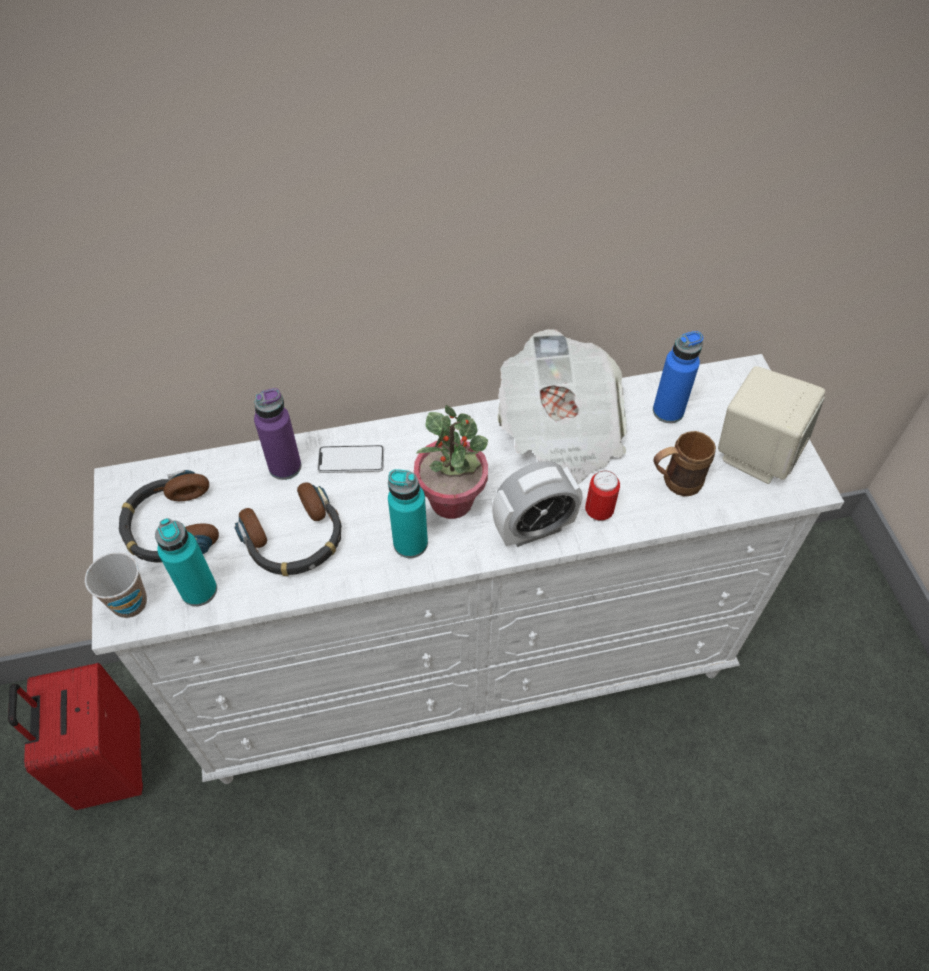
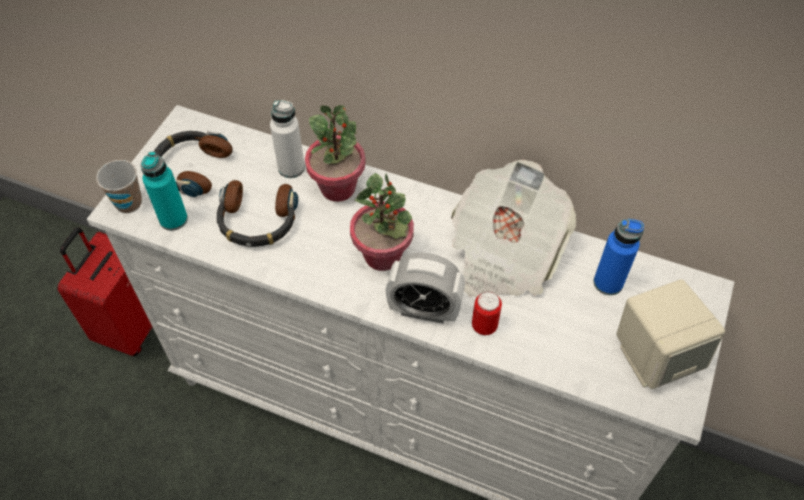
camera: 35 degrees right, 0 degrees up
(285, 467) = (291, 168): purple bottle -> white bottle
(351, 460) = (338, 187): phone -> potted plant
(410, 543) = (329, 268): turquoise bottle -> none
(673, 483) = (563, 340): brown mug -> none

